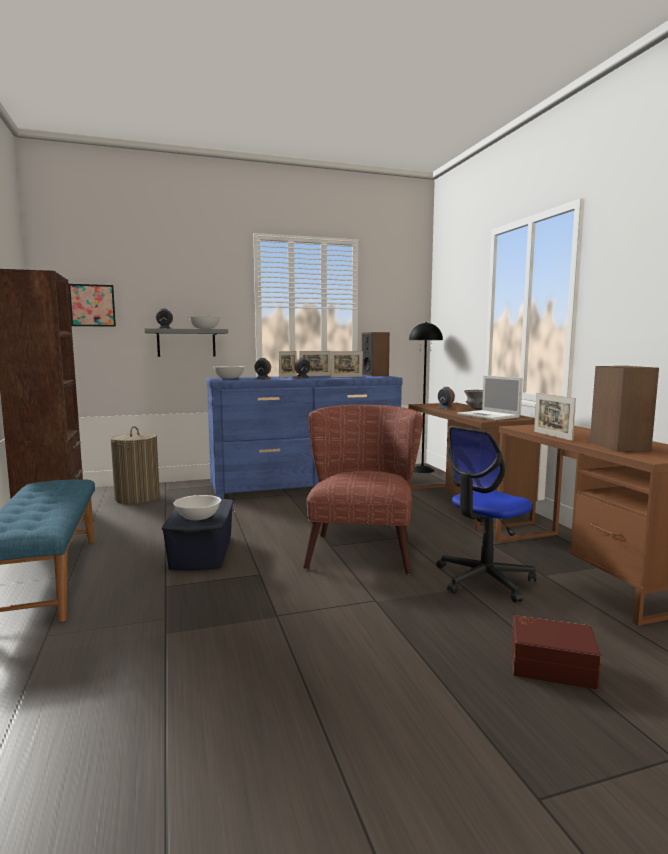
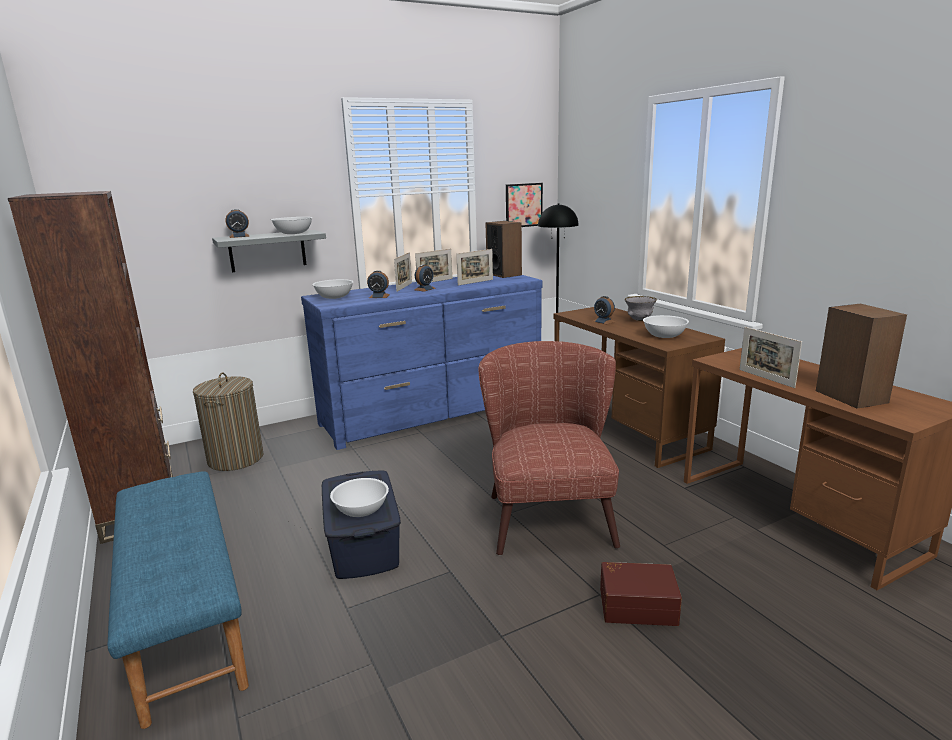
camera: 10 degrees left, 10 degrees up
(92, 305) = (134, 211): picture -> picture (523, 205)
(484, 580) = (699, 545): office chair -> none
(489, 416) = (664, 336): laptop -> white bowl
(551, 665) = (821, 663): brown storage box -> brown storage box (637, 604)

